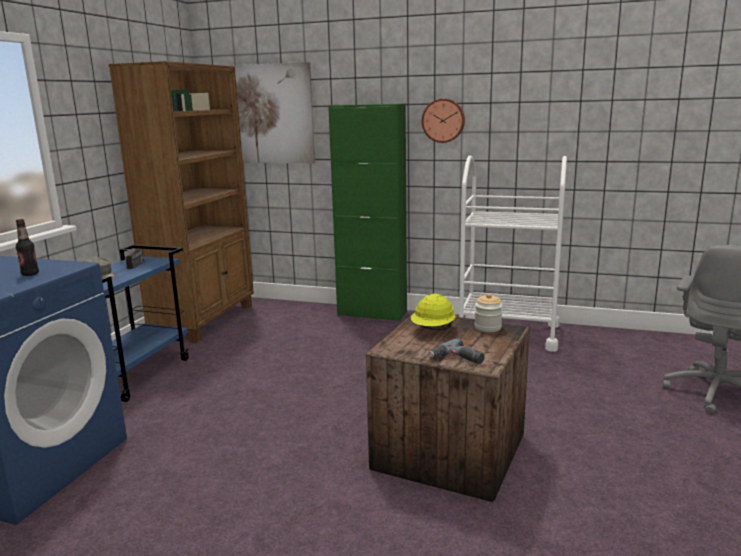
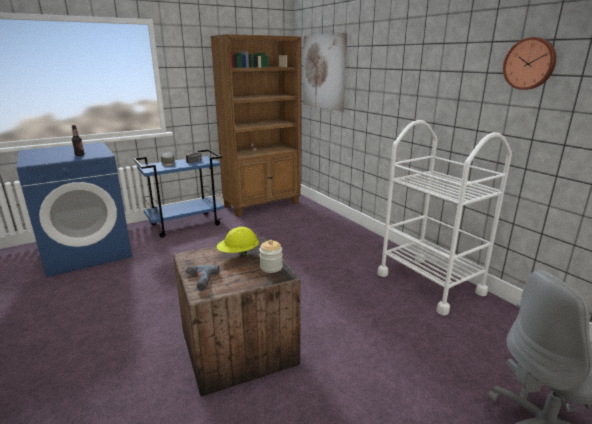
camera: 40 degrees right, 5 degrees up
(372, 313) = (357, 232): green cabinet -> none
(443, 120) = (423, 85): wall clock -> wall clock (530, 64)

